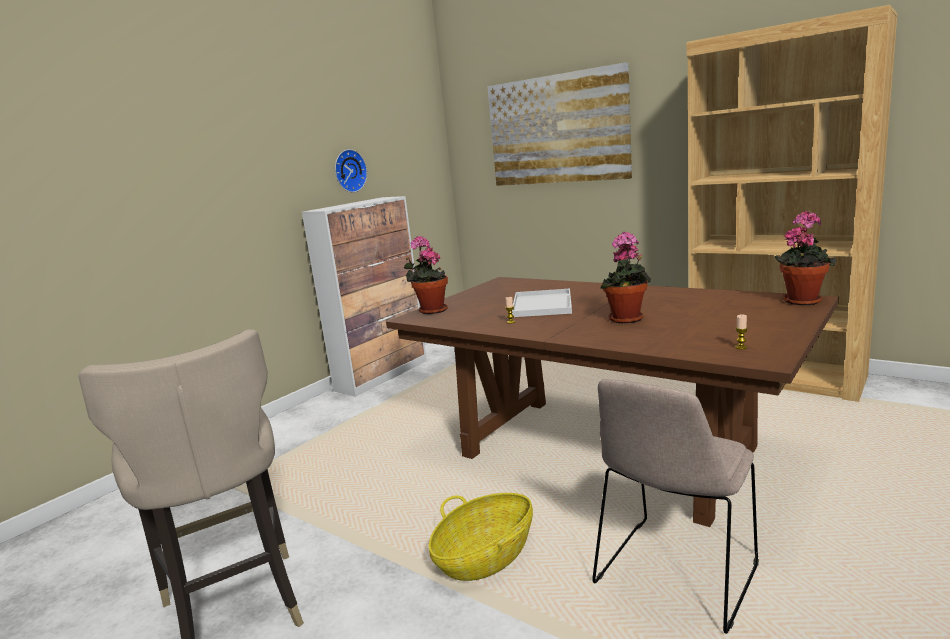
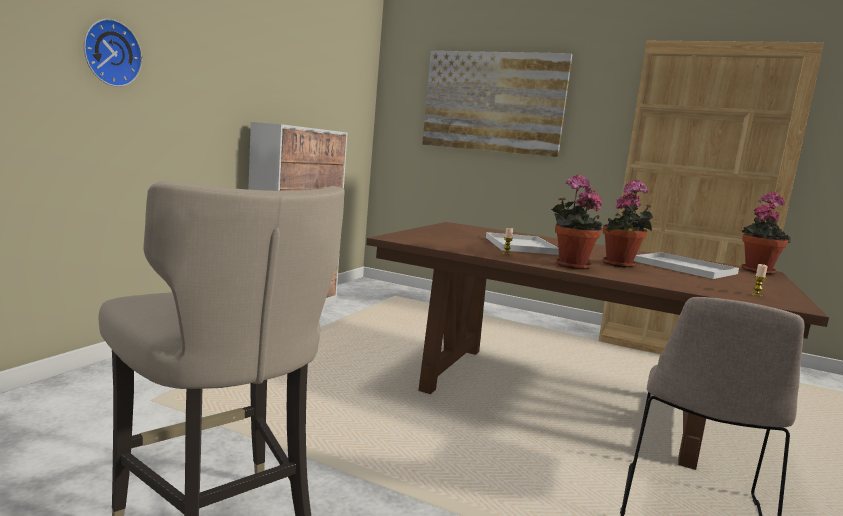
camera: 15 degrees left, 5 degrees down
(349, 171) = (296, 95): wall clock -> wall clock (110, 53)
(430, 310) = (407, 235): potted plant -> potted plant (569, 265)
(485, 557) = (494, 489): basket -> none
(704, 310) = (682, 267): none -> white tray

